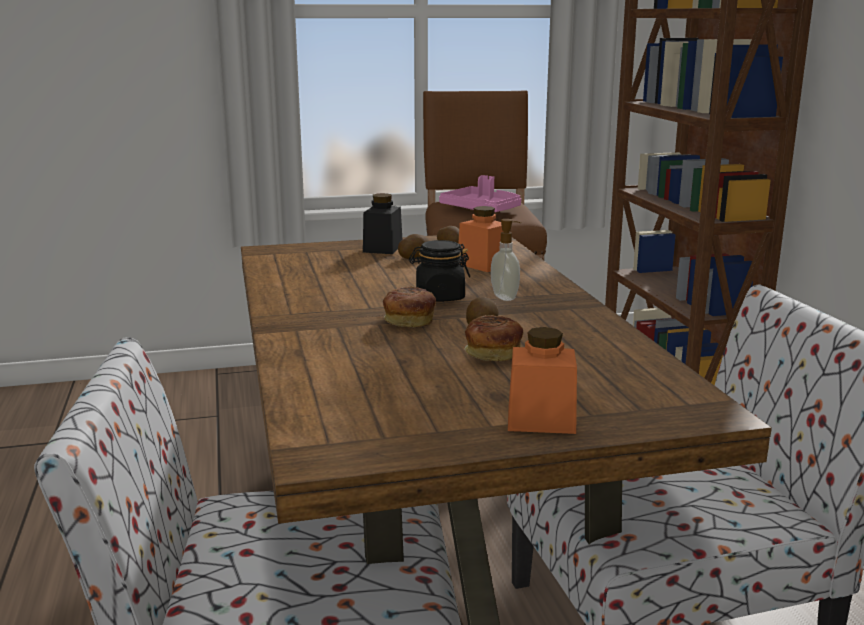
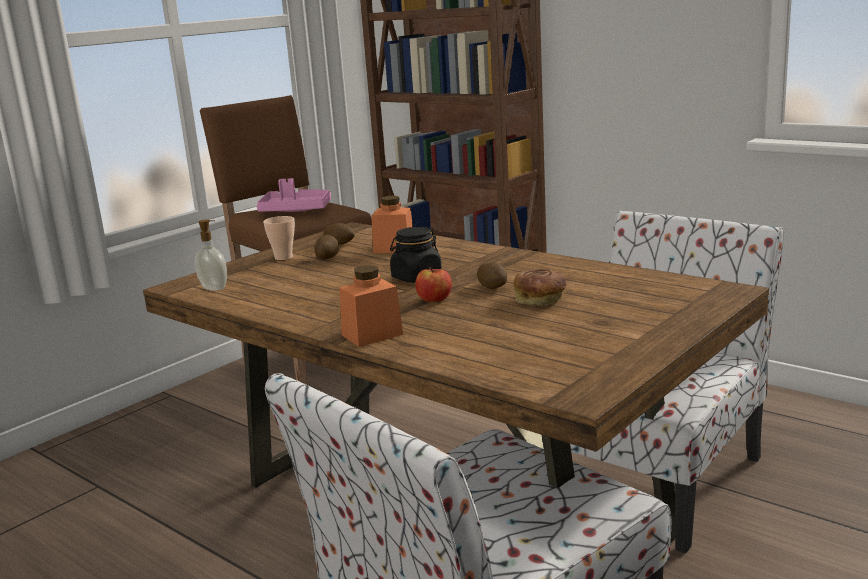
camera: 35 degrees left, 0 degrees up
(383, 248) = (283, 257): black jar -> cup
(408, 321) = (434, 299): bread -> apple
(505, 297) = (463, 264): soap dispenser -> soap dispenser (215, 288)
(541, 420) = (657, 326): orange jar -> orange jar (372, 335)

